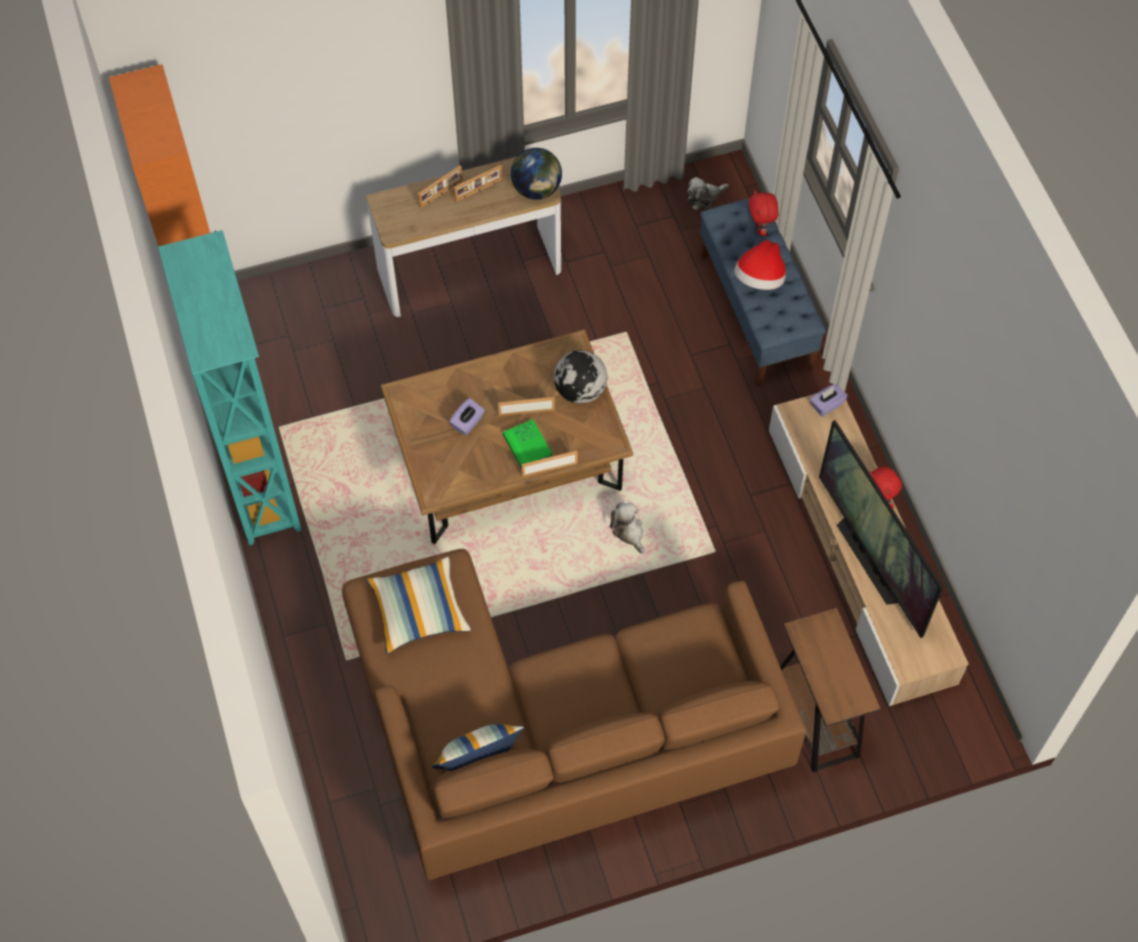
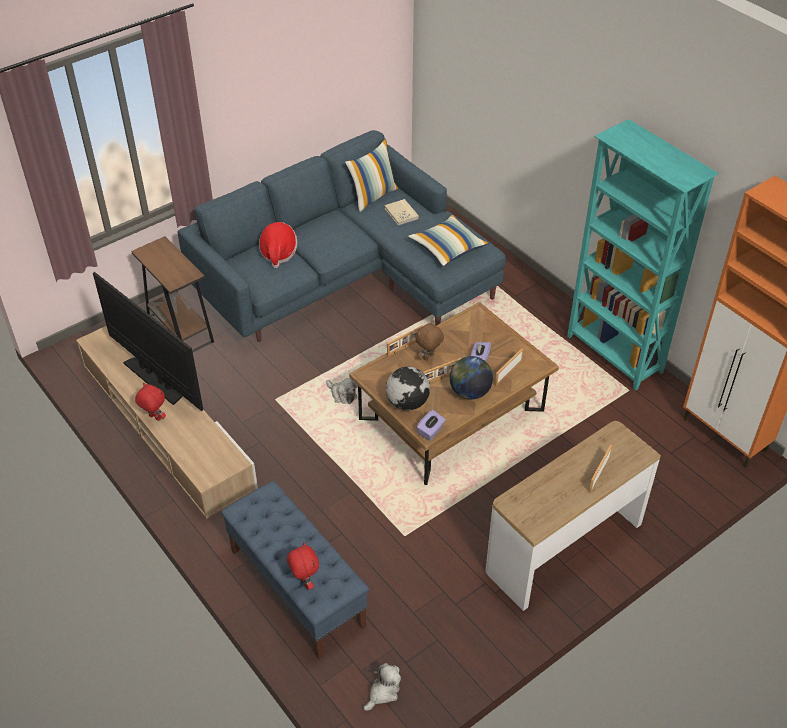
camera: 160 degrees right, 15 degrees down
(453, 705) = (401, 213): none -> beige book
(479, 190) = (567, 487): picture frame -> picture frame (507, 372)
(527, 445) = (429, 357): green book -> brown plush toy
(537, 189) = (517, 503): globe -> globe (469, 392)
(551, 735) = (346, 279): brown sofa -> blue sofa
(759, 279) = (291, 532): hat -> hat (278, 253)
(826, 405) = (209, 475): purple tissue box -> purple tissue box (431, 431)

